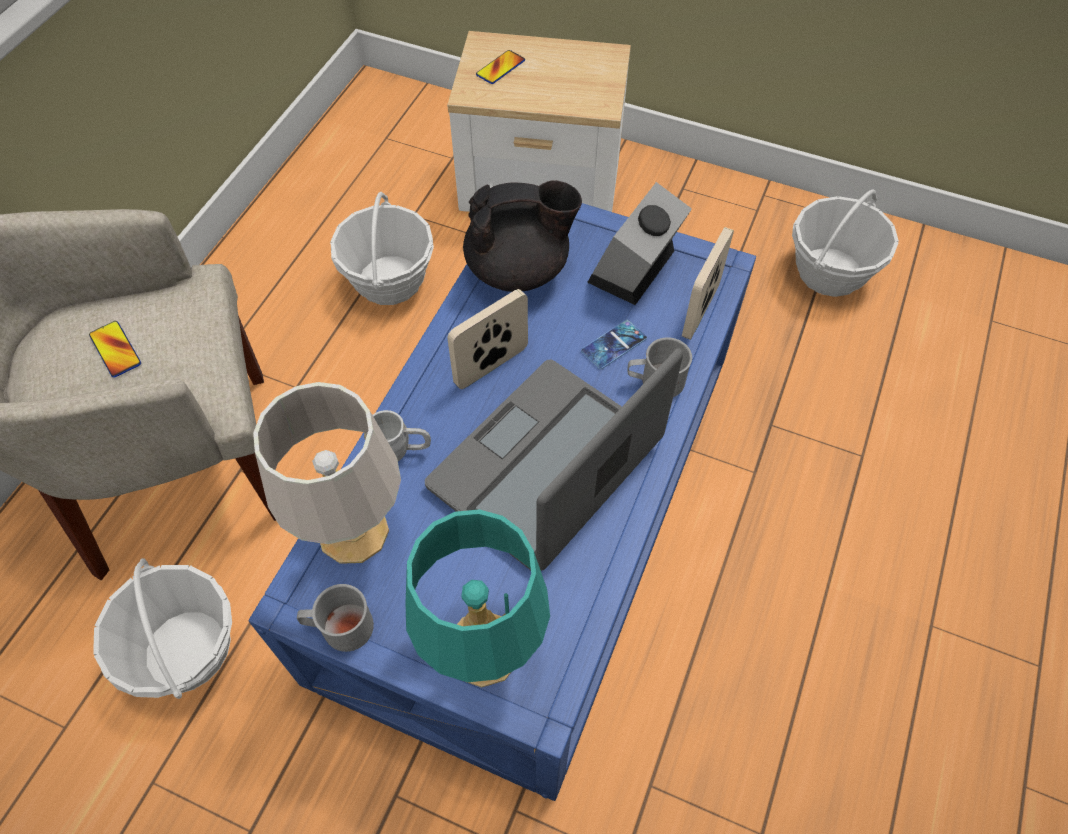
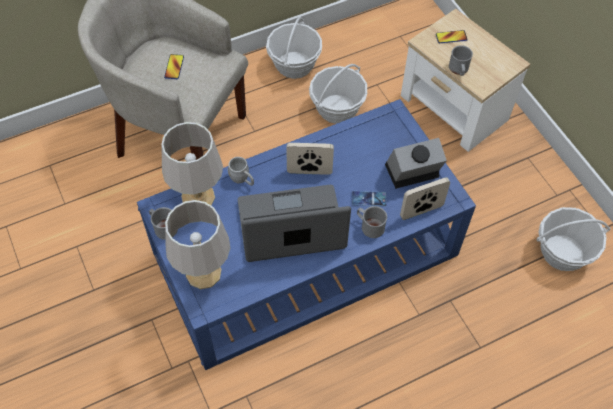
camera: 40 degrees right, 0 degrees up
(186, 650) = (125, 207): basket -> basket (294, 65)
(481, 648) = (203, 272): turquoise table lamp -> grey table lamp
(519, 269) = (361, 139): black teapot -> none
(552, 102) = (459, 70): none -> grey mug

